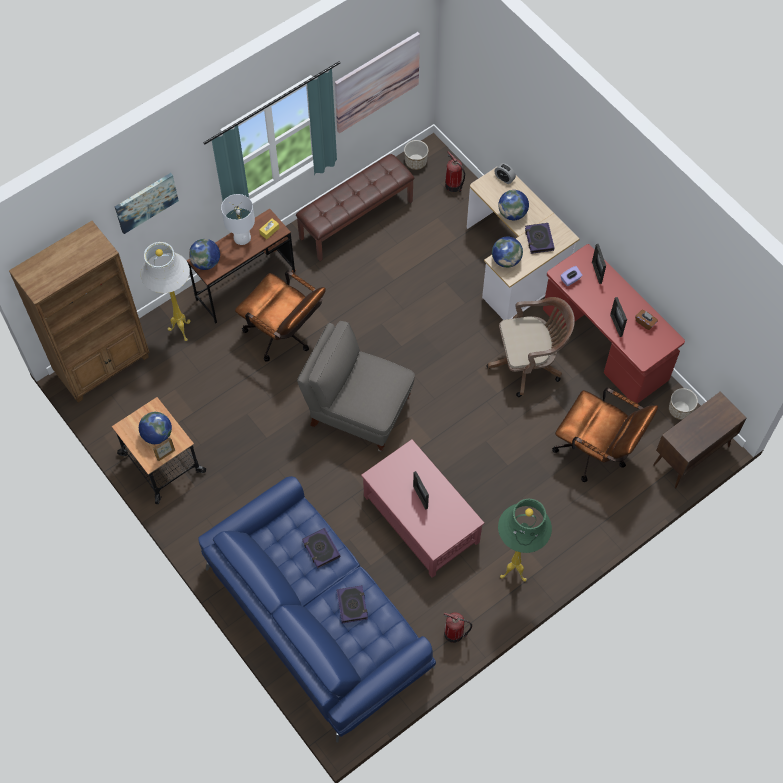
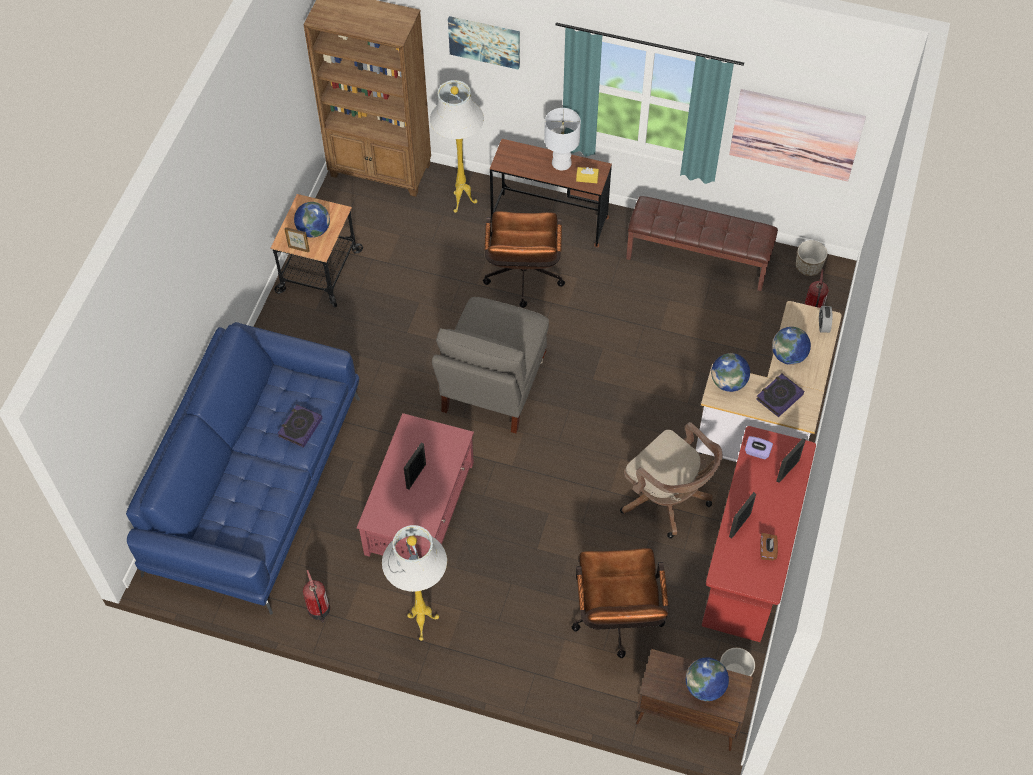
camera: 55 degrees right, 5 degrees down
(206, 262) = (511, 153): globe -> globe (705, 687)
(352, 605) = (261, 487): book -> none
(358, 411) = (493, 387): grey armchair -> grey armchair turned 150 degrees counterclockwise
(515, 572) = (423, 625): green floor lamp -> white floor lamp

